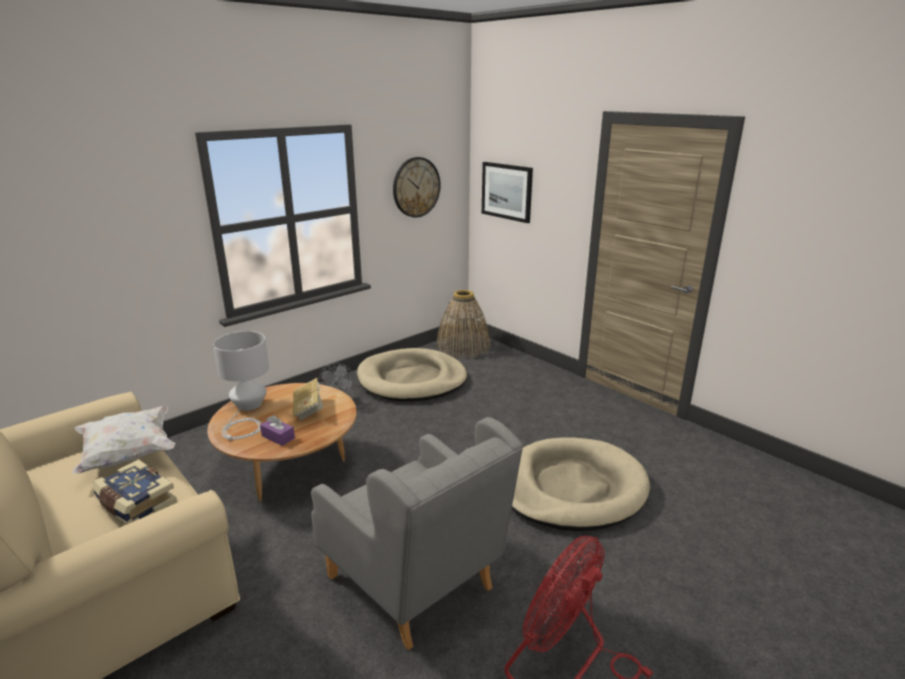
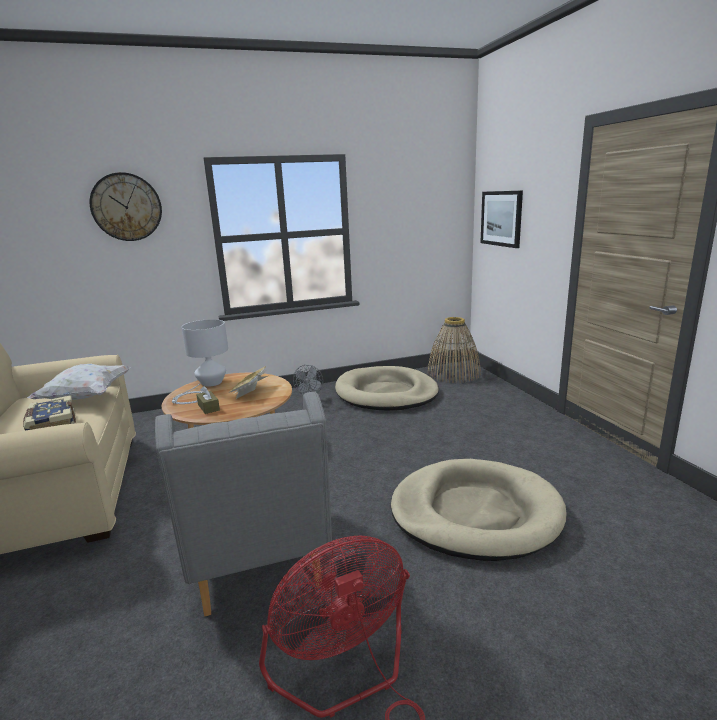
camera: 25 degrees right, 5 degrees down
(278, 437) = (208, 407): purple tissue box -> brown tissue box
(416, 187) = (412, 215): wall clock -> wall clock (126, 207)

